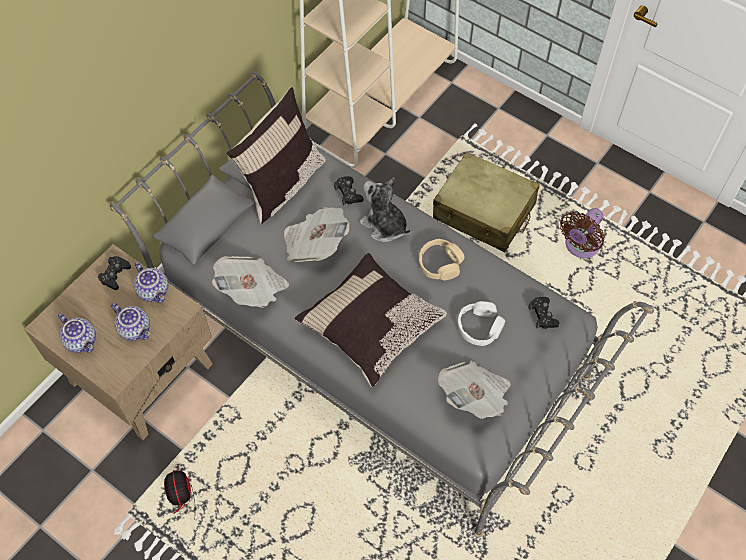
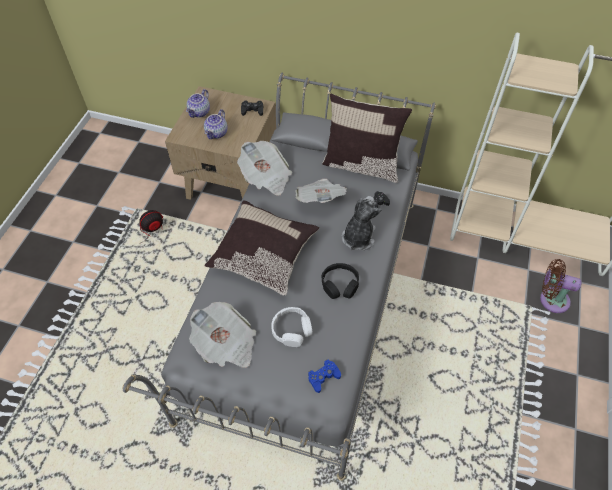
camera: 70 degrees right, 5 degrees down
(154, 291) = (248, 132): teapot -> none
(440, 264) = (340, 284): beige headphones -> black headphones
(484, 212) = (464, 345): beige suitcase -> none
(543, 315) = (323, 377): black game controller -> blue game controller
(580, 246) = (472, 436): brown fan -> brown fan (551, 299)

